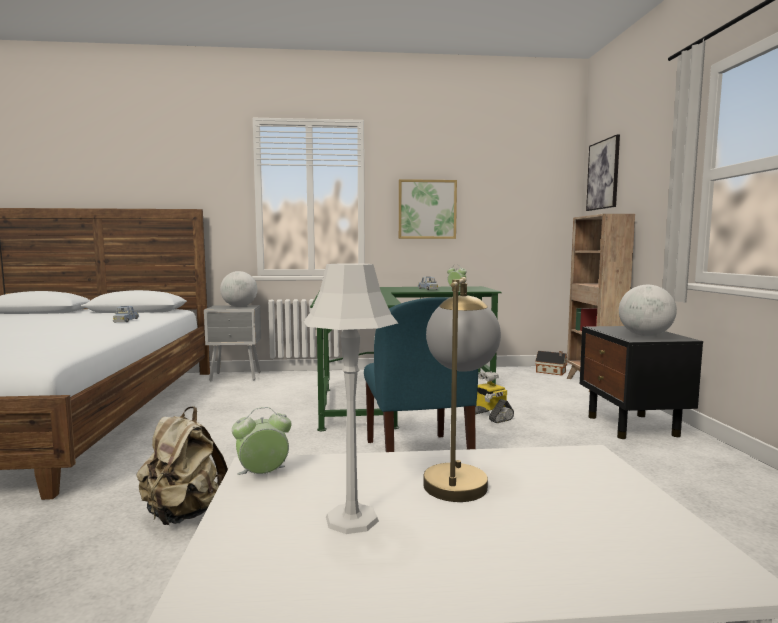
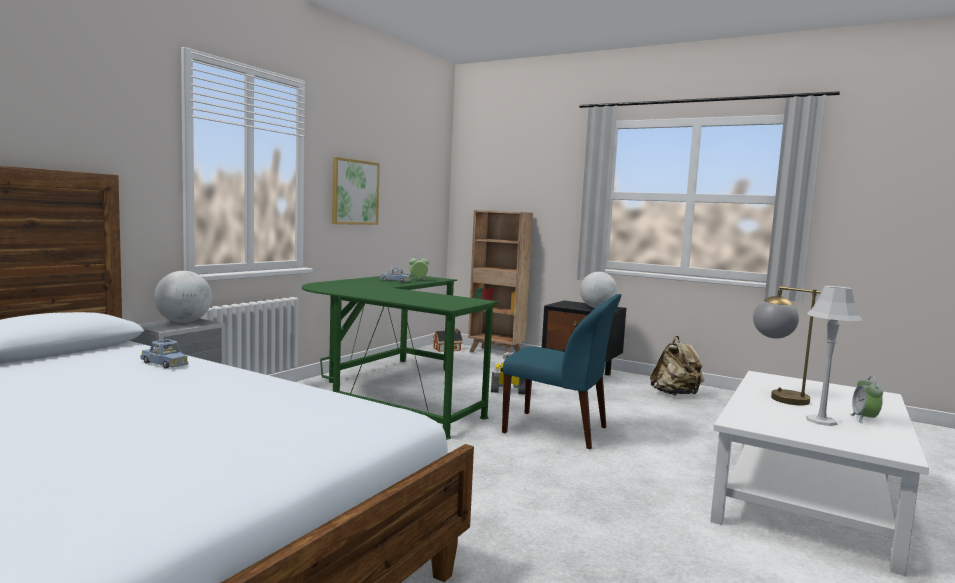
camera: 55 degrees left, 0 degrees up
(183, 514) = (562, 521): beige backpack -> beige backpack (675, 394)
(263, 475) = (752, 423): alarm clock -> alarm clock (864, 419)
(603, 175) = (485, 173): picture -> none

